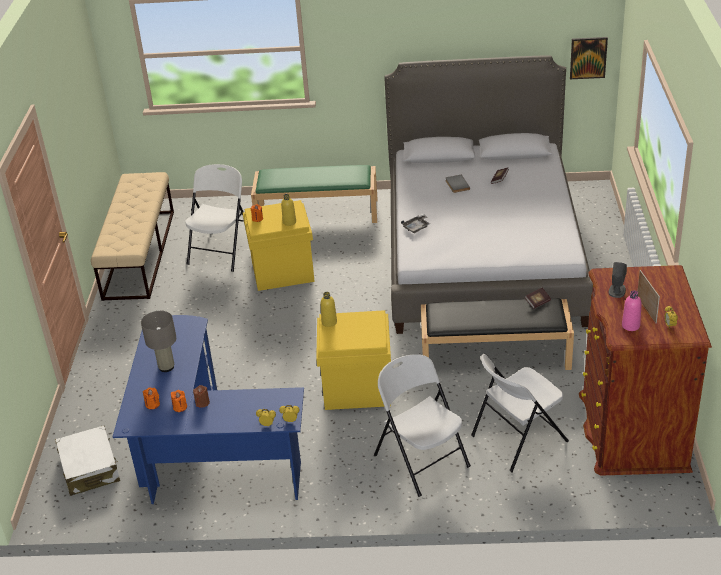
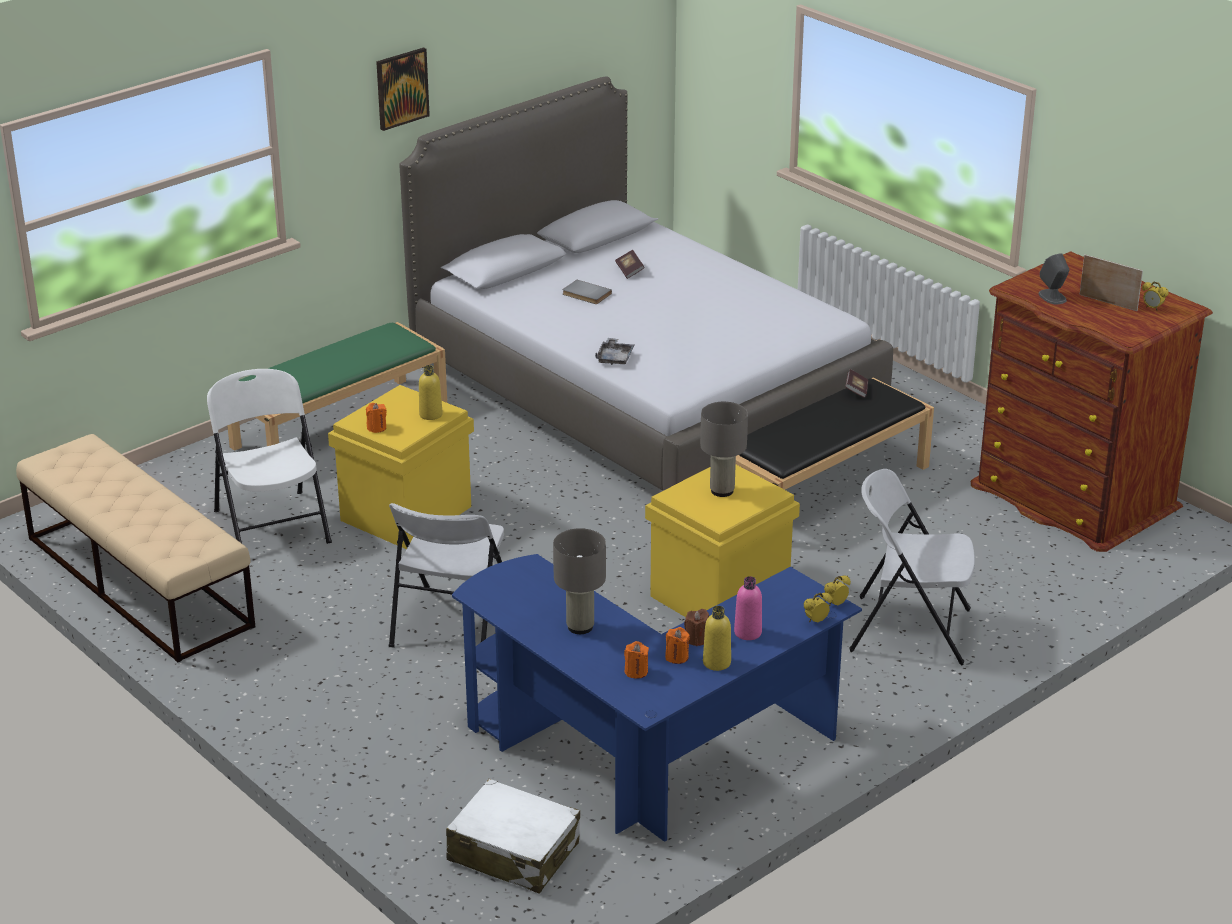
camera: 45 degrees left, 5 degrees down
(329, 322) = (680, 499): yellow bottle -> yellow bottle (716, 663)
(355, 328) = (722, 491): none -> grey table lamp
(519, 438) = (977, 557): white chair -> white chair (452, 623)
(588, 57) = (641, 70): picture -> picture (401, 88)
(630, 326) = (1118, 322): pink bottle -> pink bottle (747, 632)

